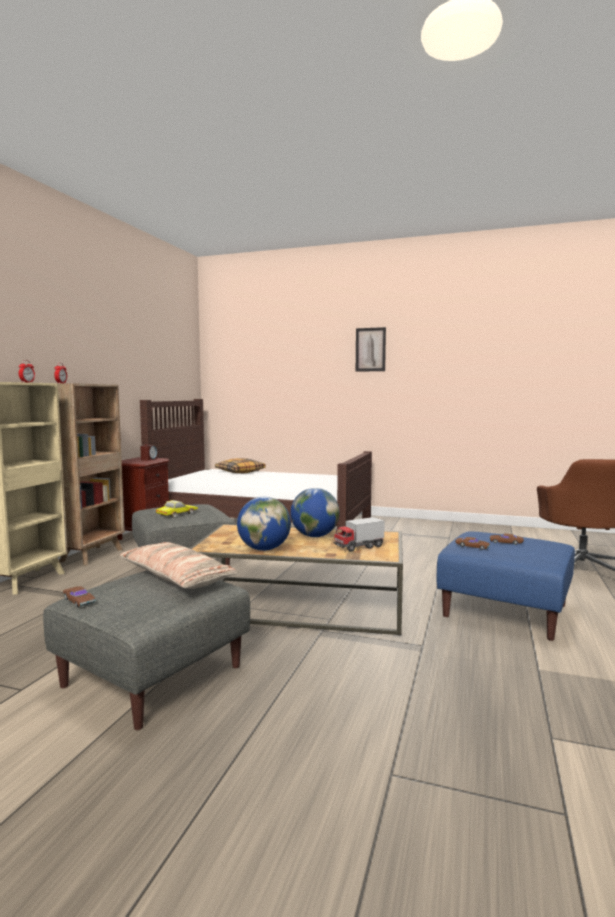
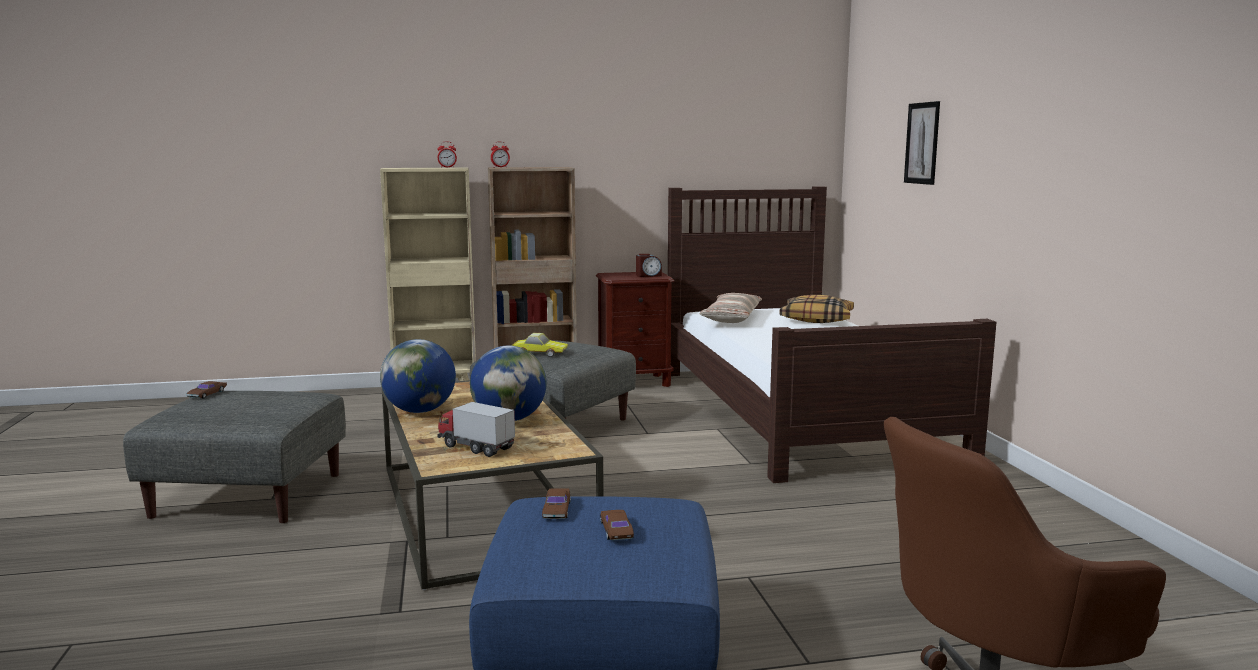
camera: 60 degrees right, 5 degrees up
(175, 578) = (287, 404): pillow -> pillow (731, 318)
(370, 349) = (1038, 89): picture -> picture (922, 143)

